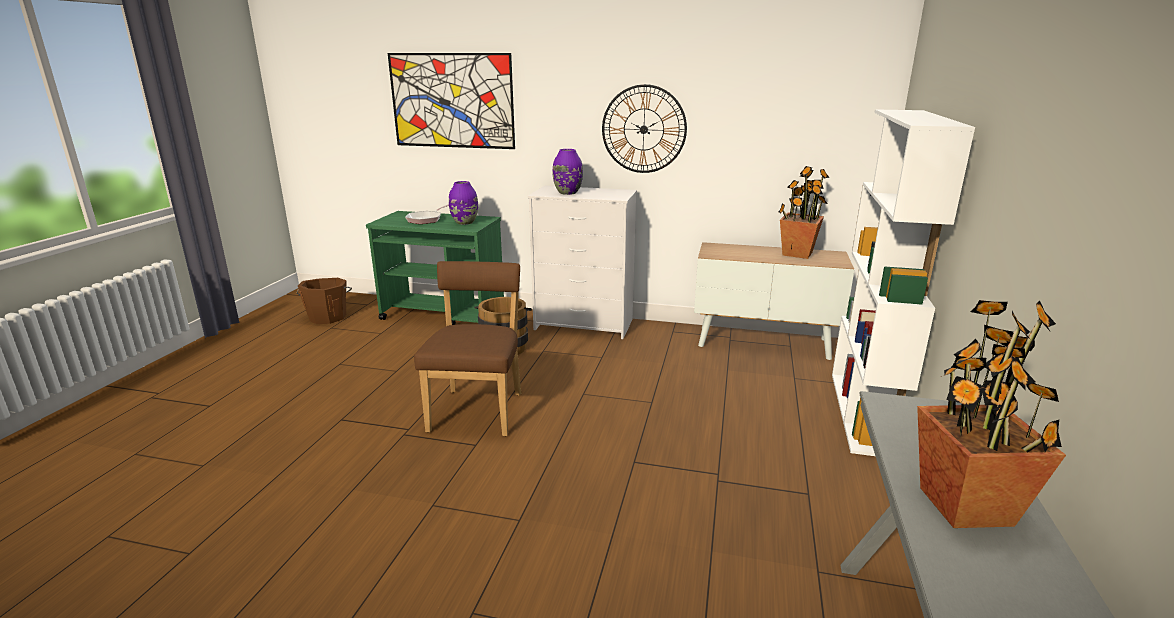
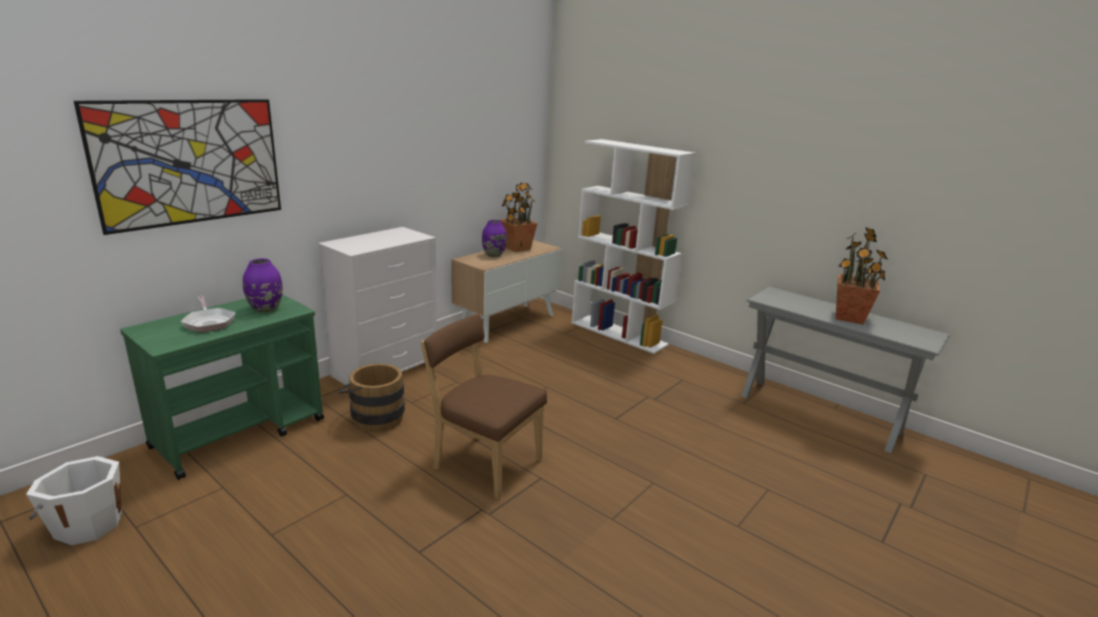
camera: 65 degrees left, 0 degrees up
(328, 317) = (88, 524): brown bucket -> white bucket
(567, 193) = (370, 243): purple vase -> purple vase (493, 255)
(643, 129) = (402, 169): wall clock -> none

